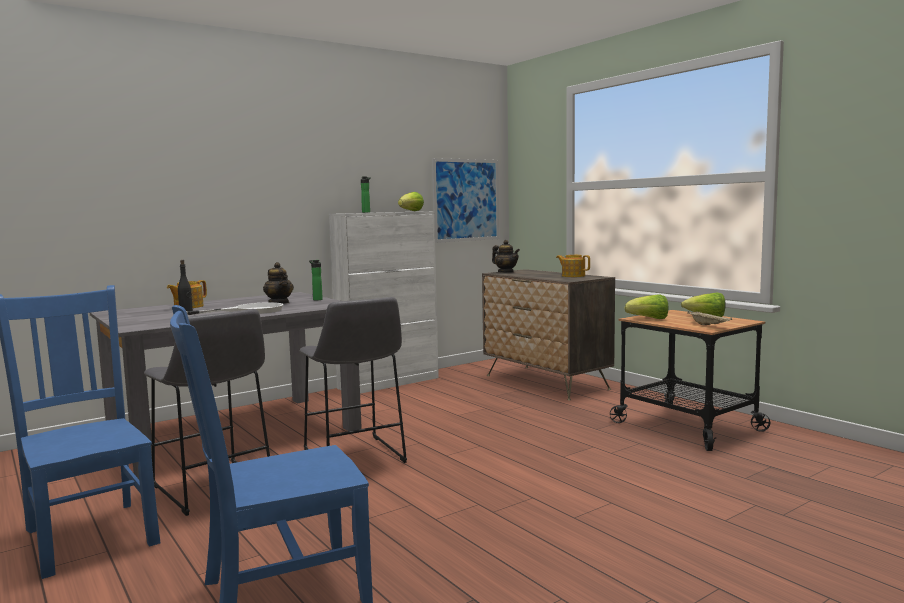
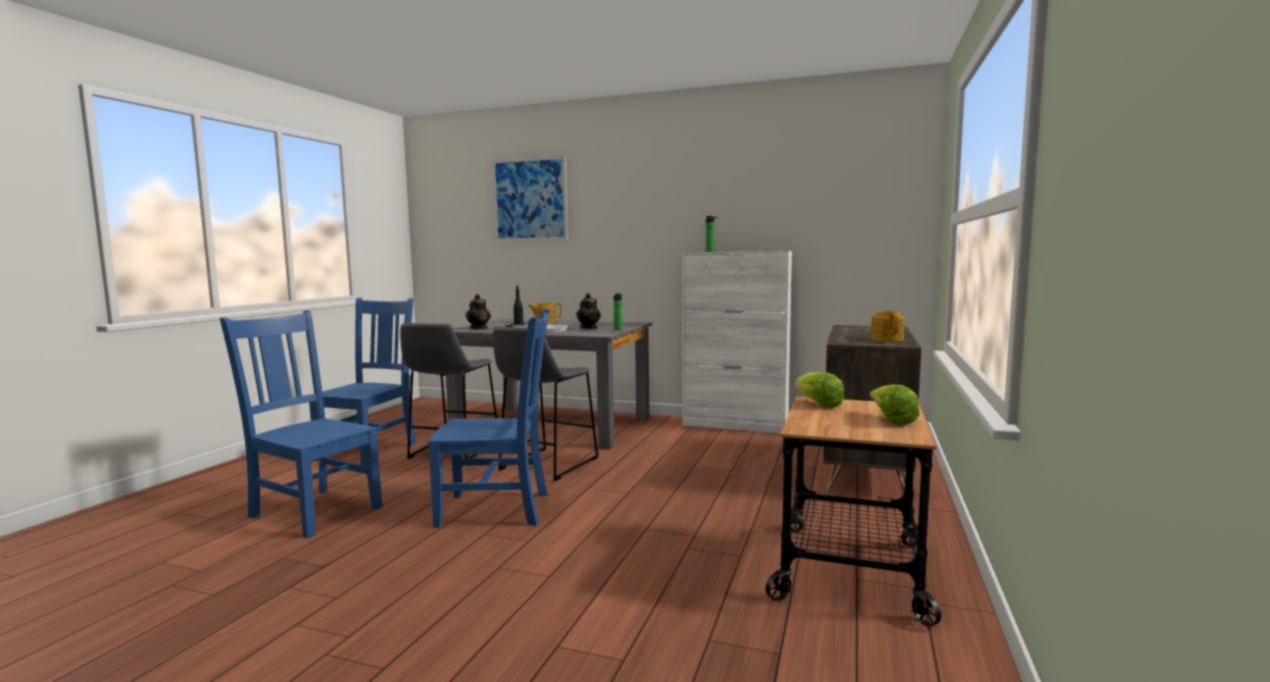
camera: 55 degrees right, 0 degrees up
(411, 211) = (766, 250): lettuce -> none
(441, 496) = (498, 509): none -> blue chair
(466, 200) = (865, 238): picture -> picture (530, 199)
(506, 272) = (858, 327): teapot -> teapot (479, 328)
(709, 325) = (828, 427): beige tray -> none

